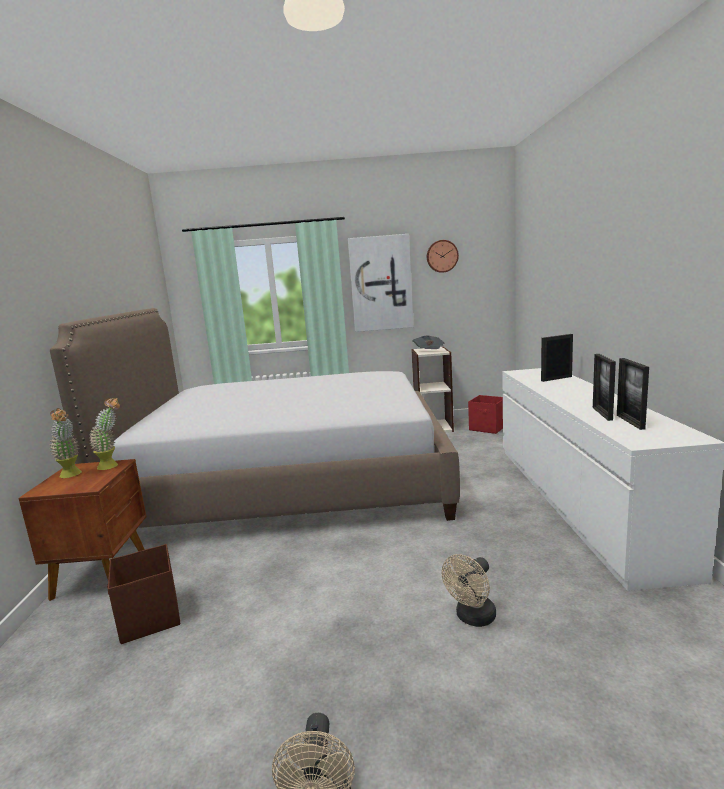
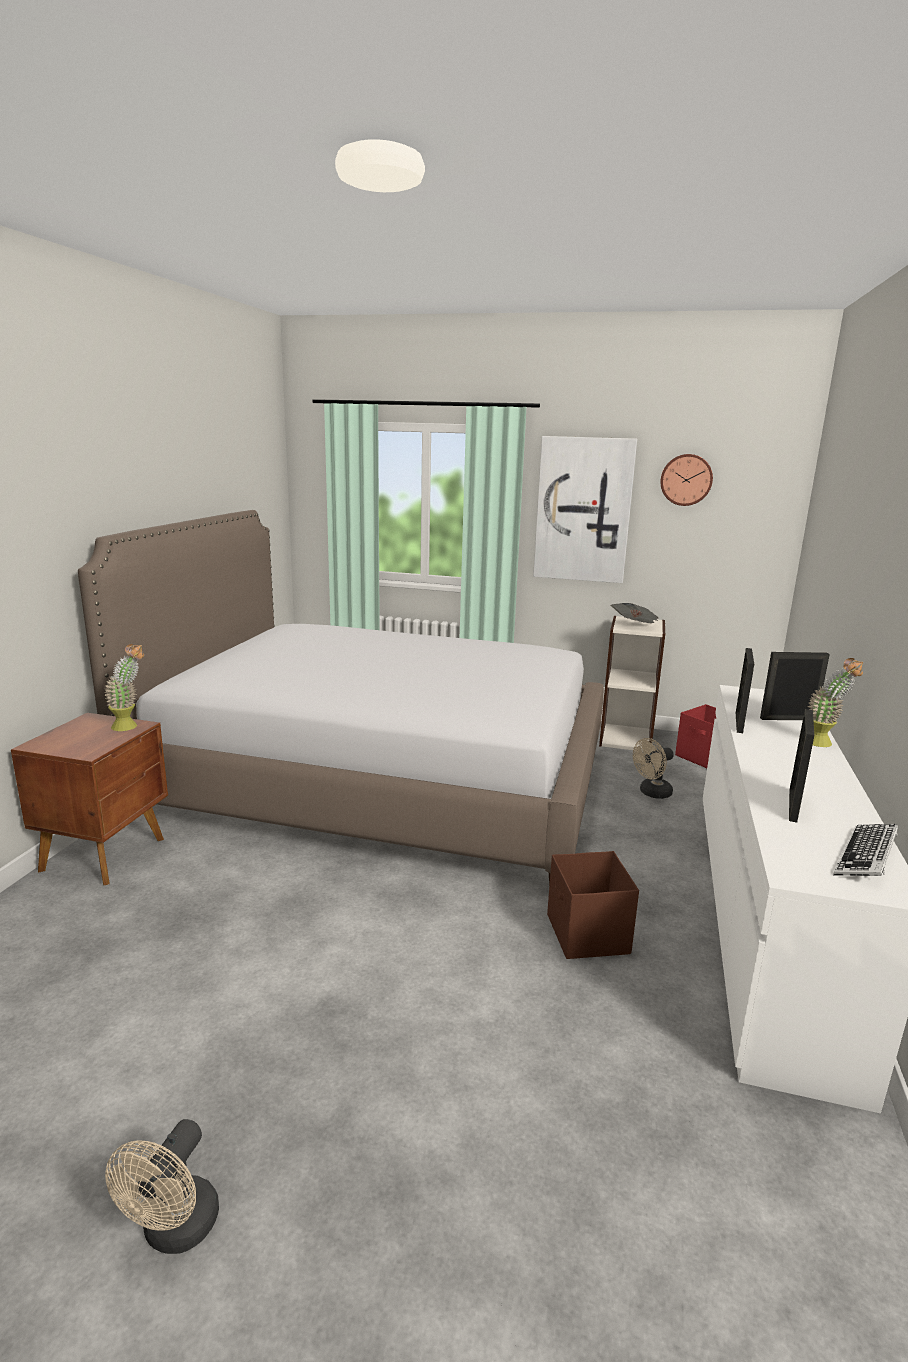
camera: 15 degrees right, 5 degrees up
(72, 475) = (80, 731): potted plant -> potted plant (823, 744)
(149, 618) = (124, 927): brown storage box -> brown storage box (587, 935)
(472, 618) = (493, 1051): beige fan -> beige fan (651, 793)
(630, 422) = (821, 832): picture frame -> picture frame (739, 722)
(664, 427) = (866, 857): none -> keyboard

